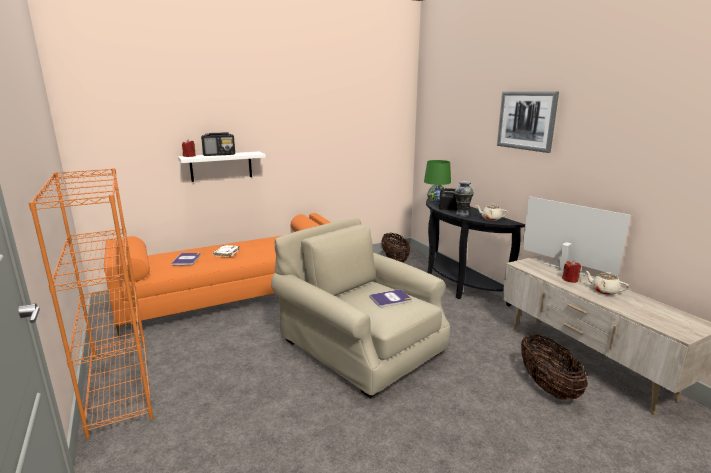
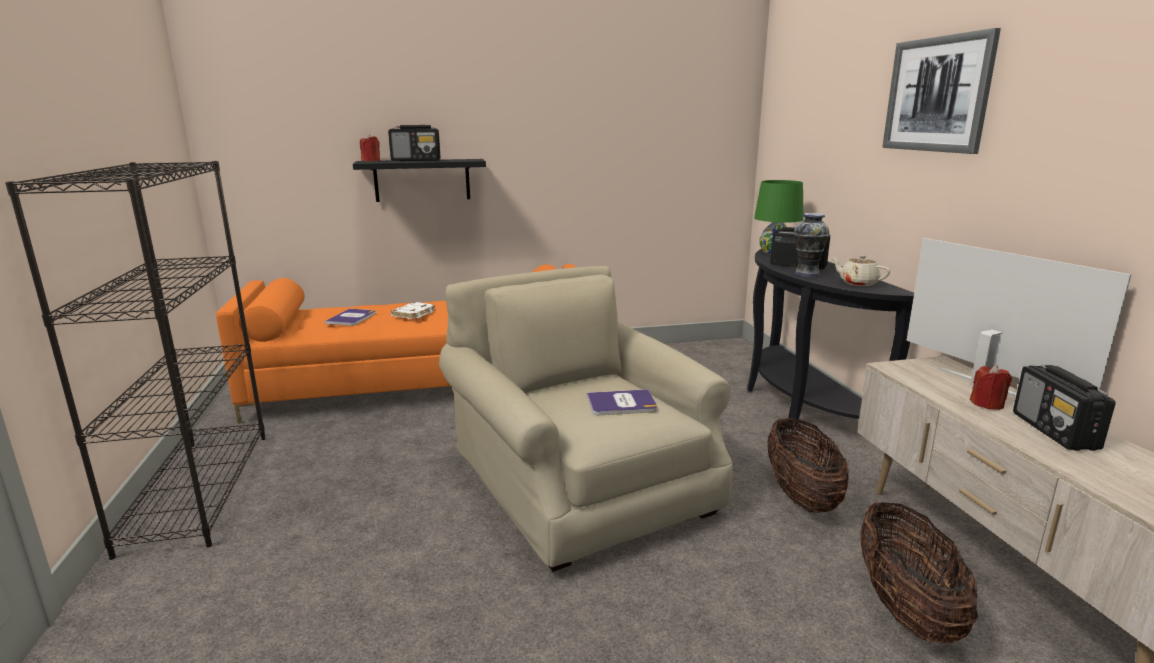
camera: 15 degrees right, 0 degrees up
(119, 384) = (199, 488): orange bookcase -> black bookcase
(221, 166) = (422, 180): white shelf -> black shelf
(395, 260) = (706, 353): basket -> basket (801, 496)
(604, 291) = (1054, 431): beige teapot -> radio

